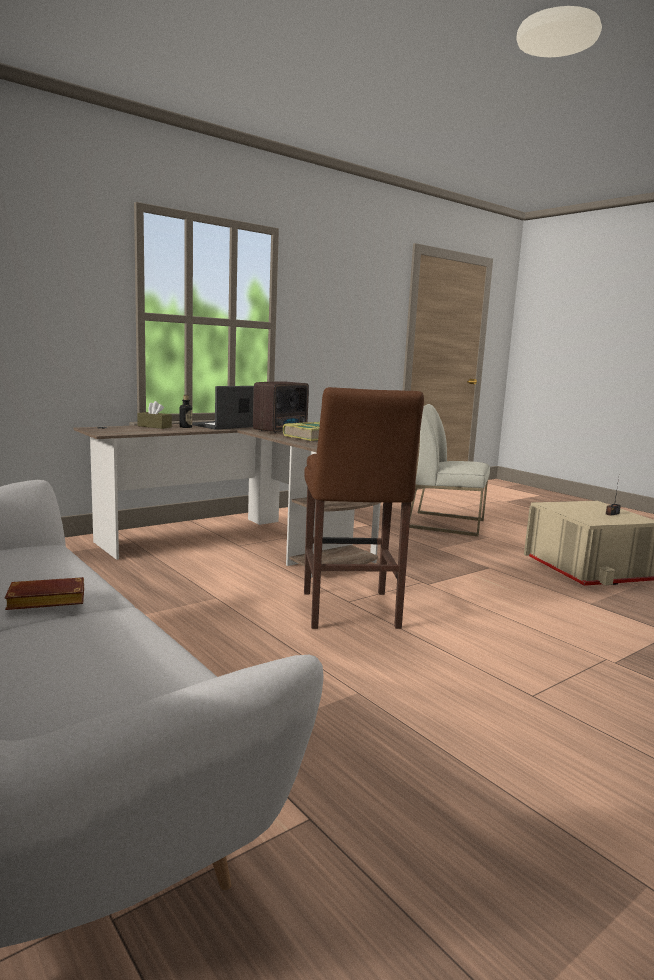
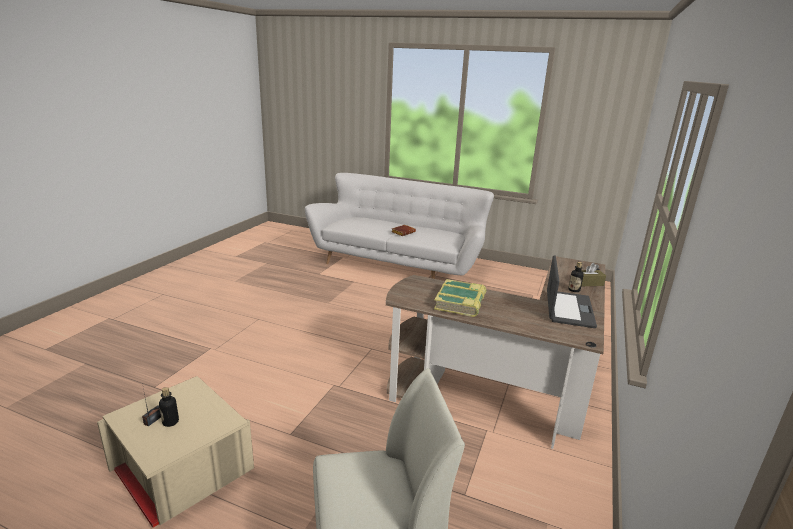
camera: 150 degrees right, 10 degrees up
(282, 430) = (516, 313): radio -> none
(350, 612) = (364, 340): brown stool -> none
(596, 511) = (170, 422): none -> bottle

